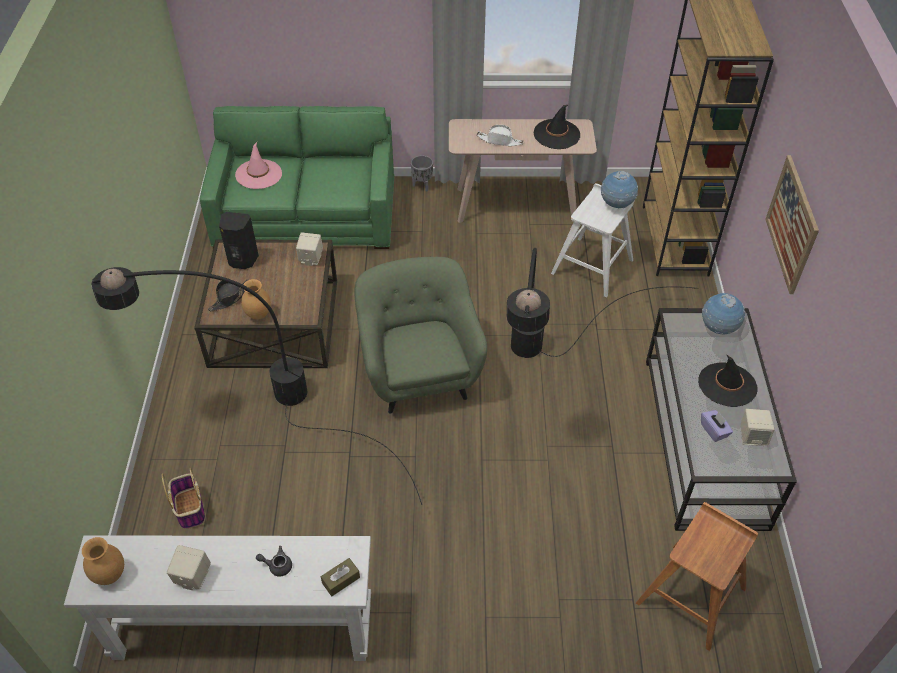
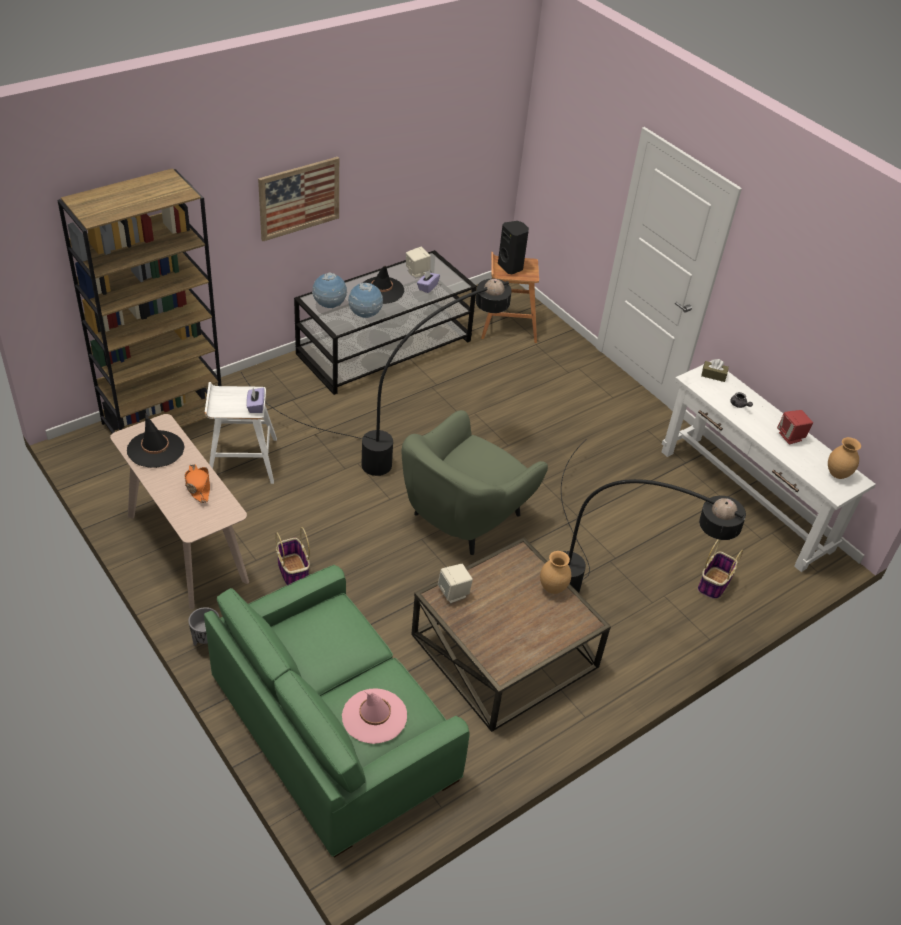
camera: 130 degrees left, 5 degrees down
(192, 577) = (790, 437): beige speaker -> red speaker
(230, 298) = (555, 623): black hat -> none
(242, 261) = (504, 646): black speaker -> black speaker (511, 267)
(449, 247) = (293, 571): none -> basket
(500, 141) = (198, 486): white hat -> orange hat
(587, 218) = (256, 406): none -> purple tissue box
(616, 205) = (222, 394): globe -> globe (365, 315)

